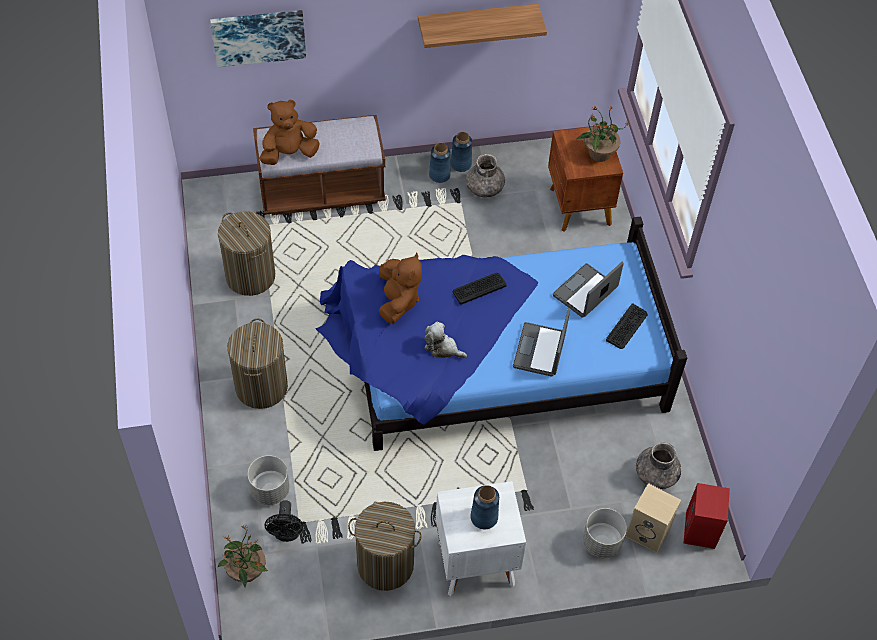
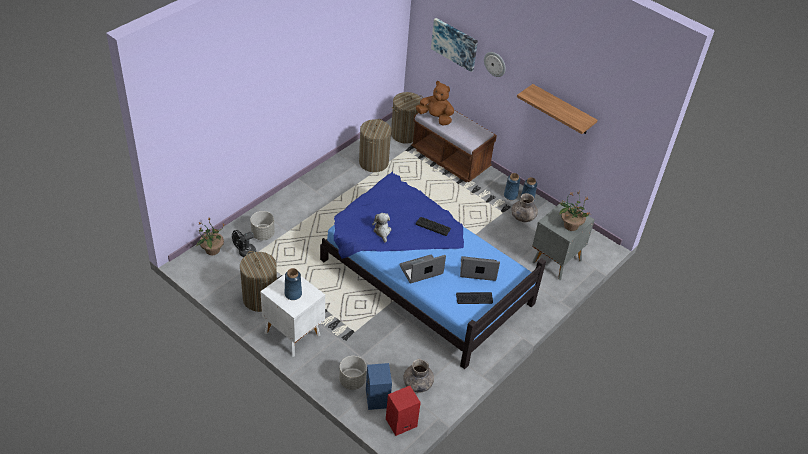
camera: 50 degrees right, 10 degrees down
(261, 386) = (316, 200): laundry basket -> laundry basket (405, 134)
(343, 24) = (495, 64): none -> wall clock
(398, 301) = (392, 200): brown plush toy -> none
(579, 207) = (555, 261): brown nightstand -> grey nightstand
(649, 532) = (378, 399): beige speaker -> blue speaker

